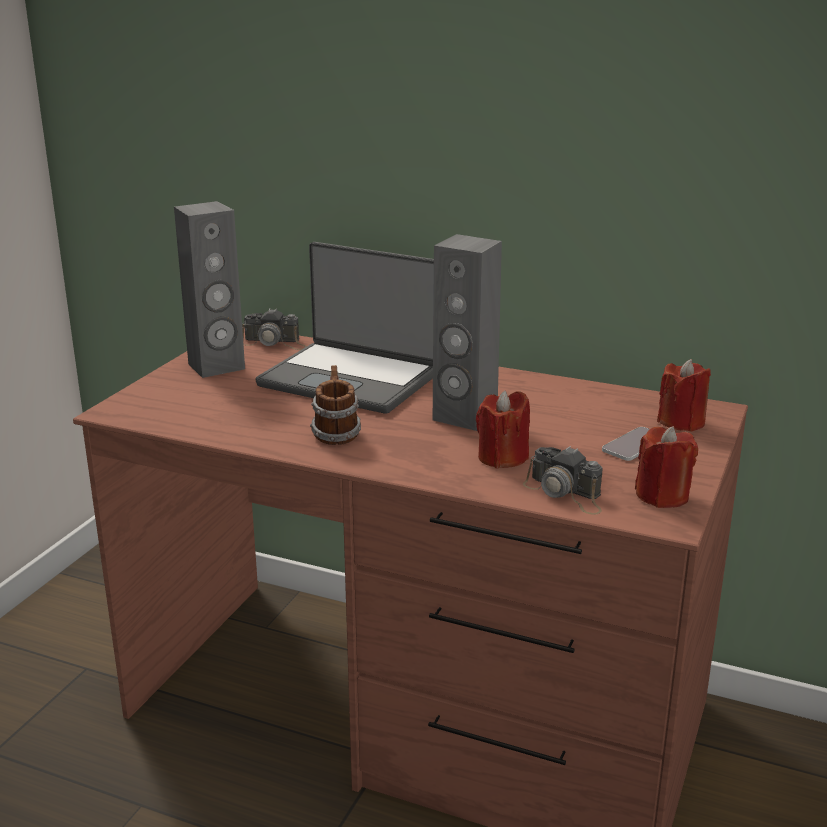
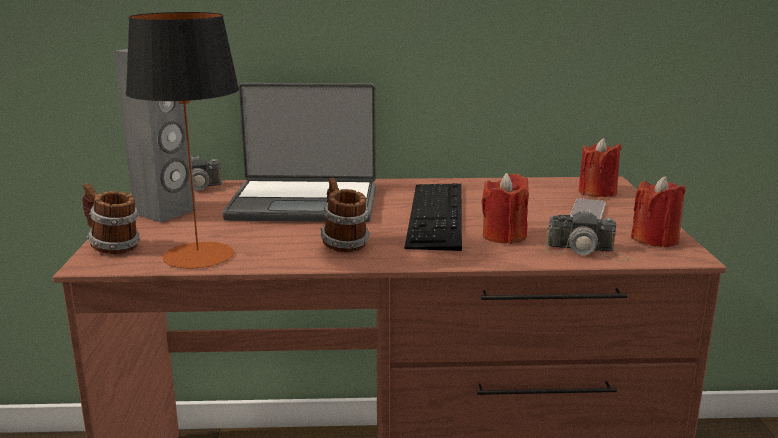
camera: 25 degrees left, 5 degrees down
(140, 398) = (112, 247): none -> mug
(199, 421) = (198, 255): none -> table lamp
(464, 417) = (436, 214): grey speaker -> keyboard

